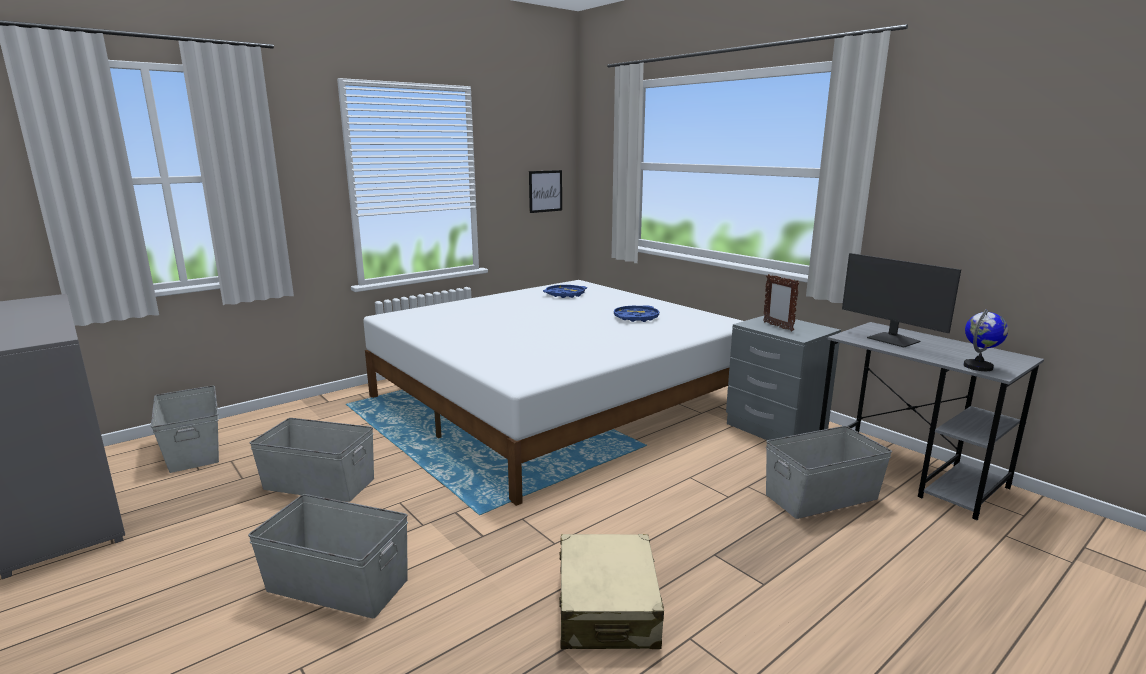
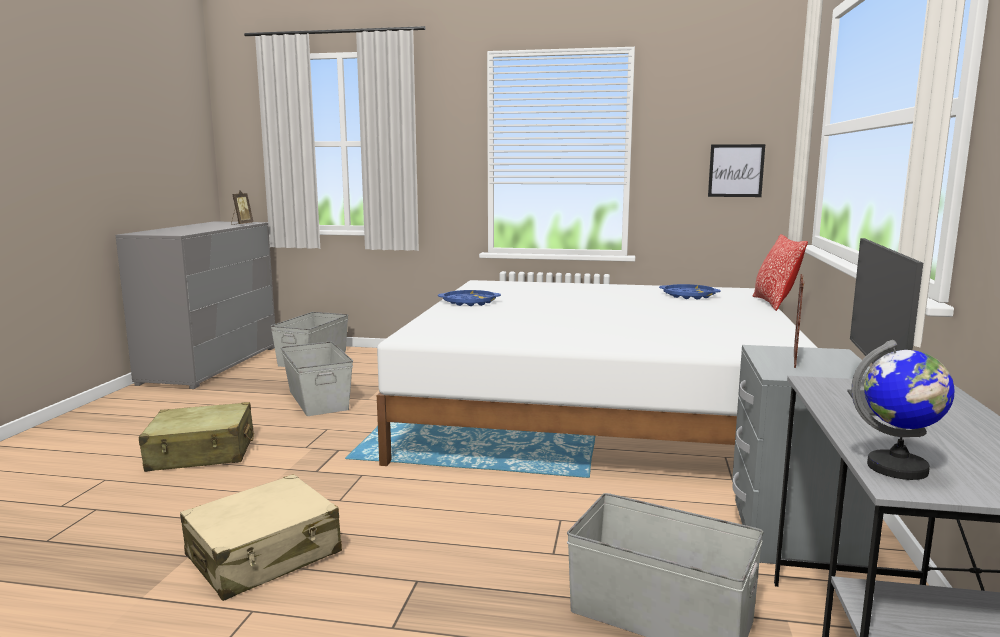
camera: 50 degrees right, 5 degrees down
(51, 304) = (241, 224): none -> picture frame
(337, 584) = (202, 453): grey storage box -> beige suitcase
(622, 289) = (774, 303): none -> pillow
(636, 317) = (690, 325): blue tray -> blue tray (469, 302)

